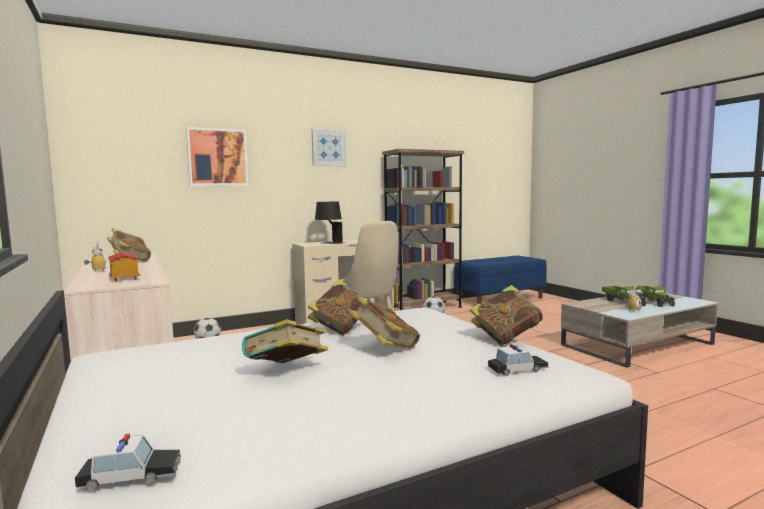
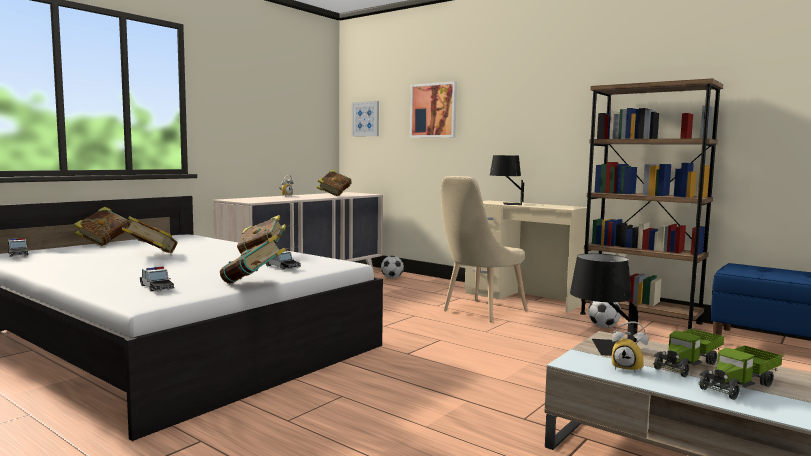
camera: 65 degrees right, 0 degrees up
(124, 278) = (260, 199): toy house -> none
(328, 148) = (539, 92): picture -> picture (365, 119)
(385, 348) = (208, 263): book -> book (104, 243)
(430, 326) = (282, 267): none -> toy car
(595, 308) = (601, 347): none -> black table lamp

